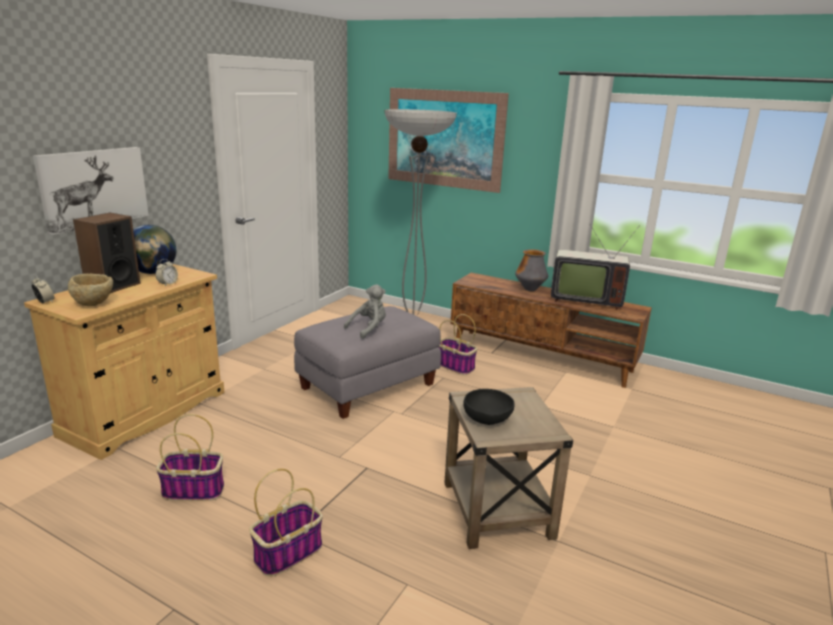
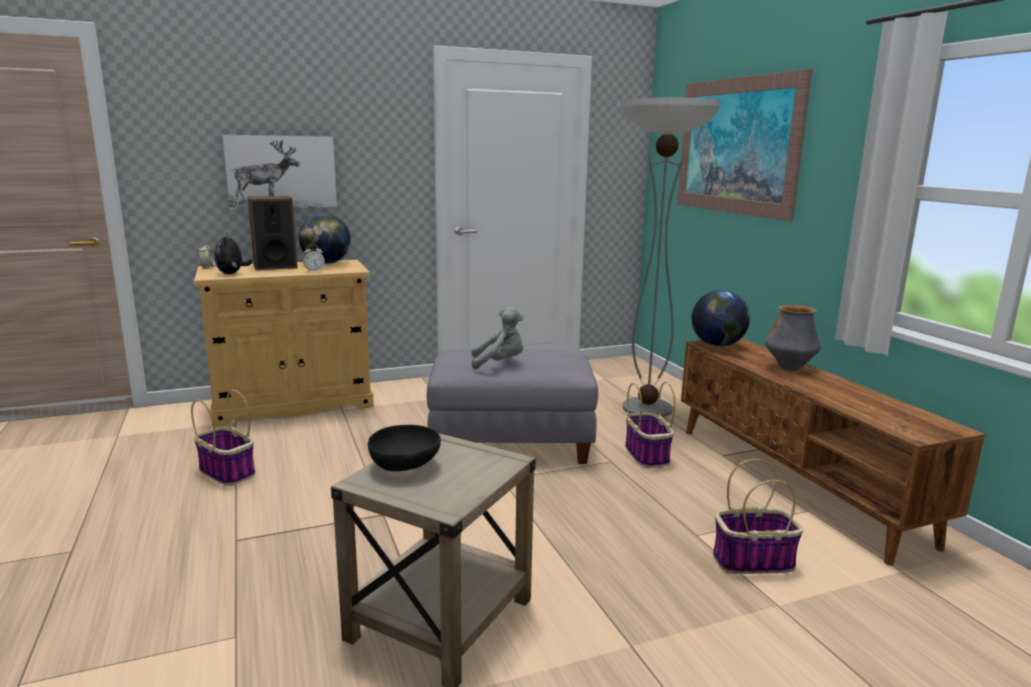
camera: 40 degrees right, 5 degrees down
(94, 304) = (232, 274): beige bowl -> plush toy
(288, 552) = (202, 553): basket -> basket (753, 561)
(472, 281) = (718, 345): none -> globe
(584, 300) = (861, 397): television -> none

